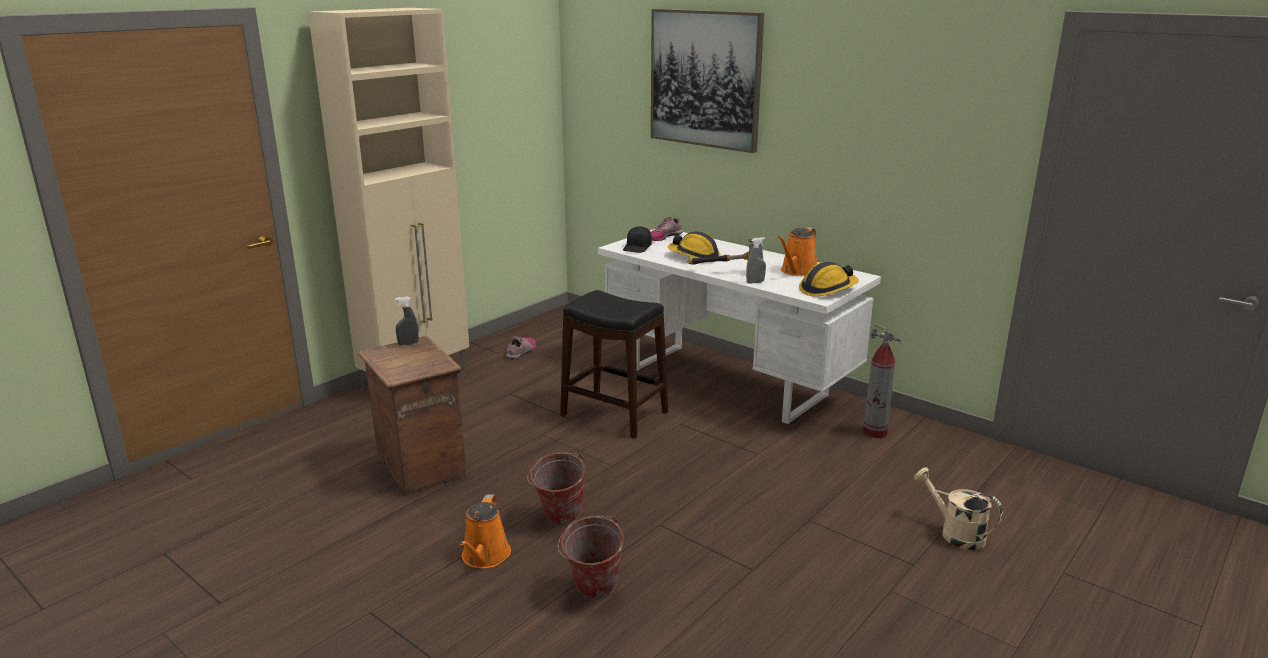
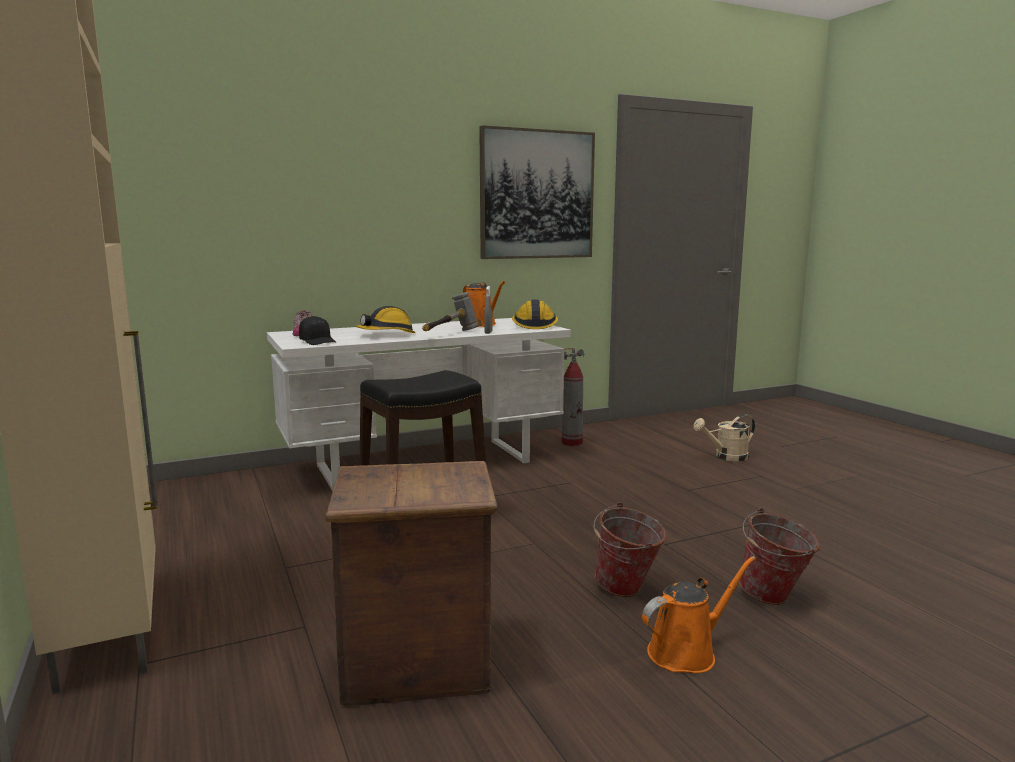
camera: 65 degrees left, 10 degrees down
(408, 344) = (358, 477): grey spray bottle -> none
(485, 557) = (687, 652): orange watering can -> orange watering can turned 60 degrees counterclockwise
(522, 351) = (177, 539): shoe -> none
(705, 79) = (311, 152): picture -> picture (537, 195)

